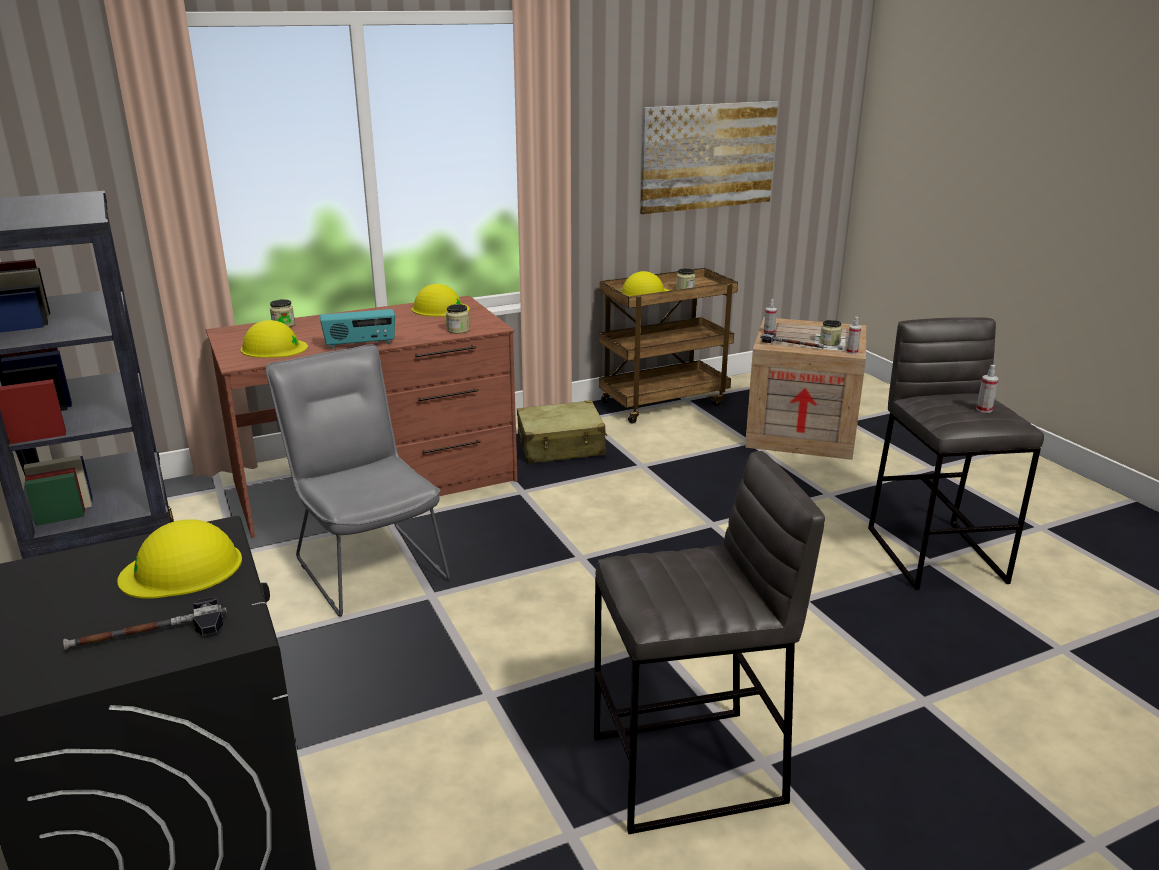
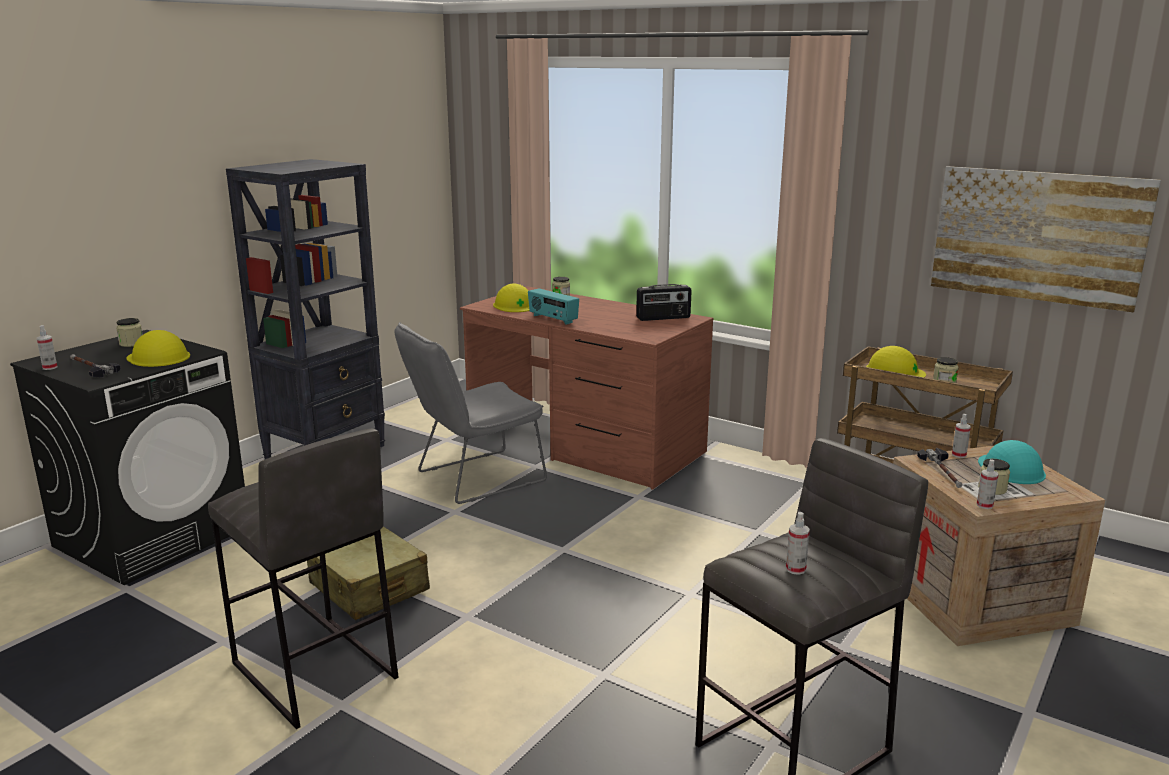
camera: 60 degrees right, 5 degrees down
(68, 679) = (50, 367): none -> spray bottle
(367, 564) = (473, 479): grey chair -> grey chair turned 150 degrees counterclockwise
(440, 309) = (663, 318): yellow hard hat -> radio
(458, 330) = (624, 332): jar -> jar (131, 343)
(561, 446) = (739, 488): beige suitcase -> beige suitcase (368, 587)
(804, 329) = (1011, 469): none -> turquoise hard hat

